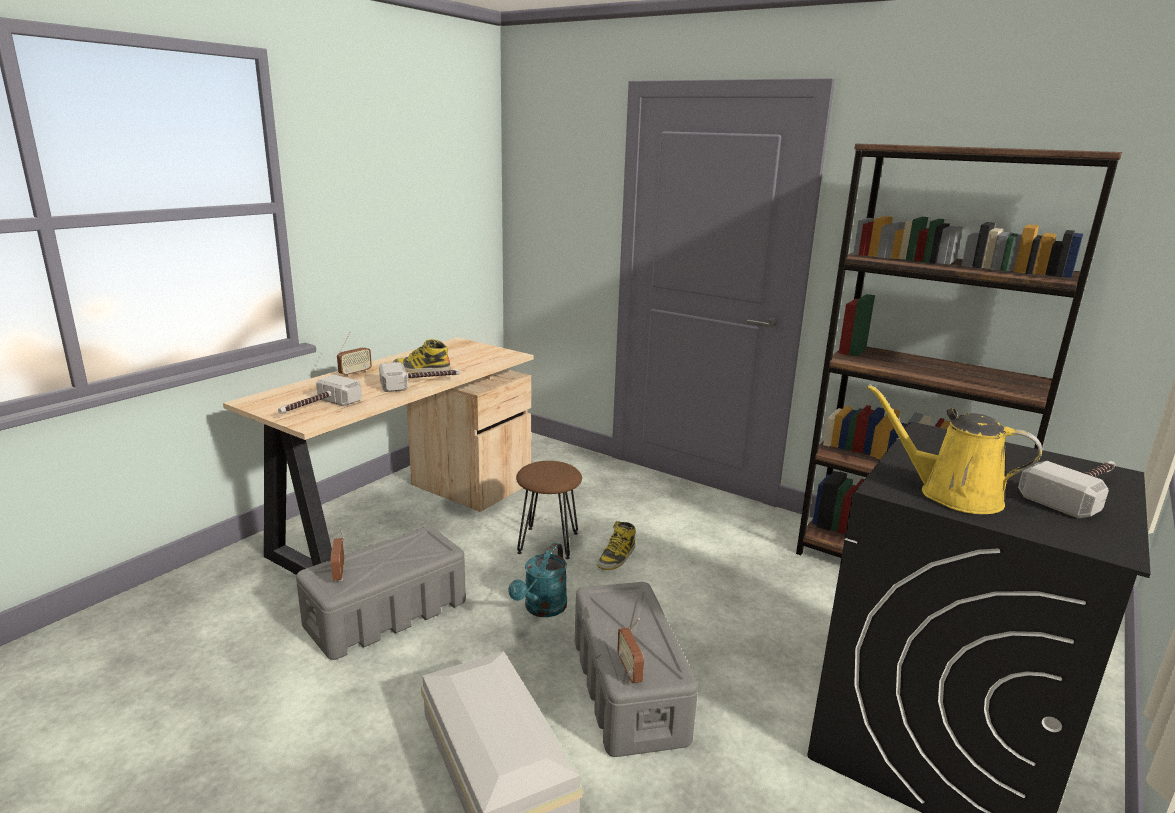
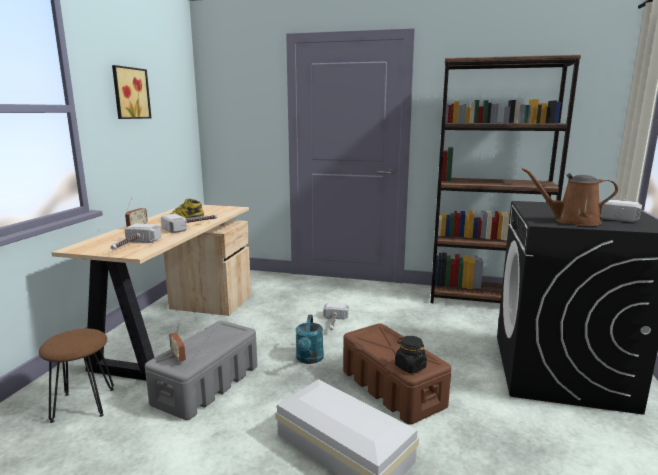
camera: 20 degrees left, 5 degrees down
(377, 178) = (129, 93): none -> picture
(548, 543) = (286, 324): brown stool -> brown stool (83, 405)
(617, 557) = (334, 323): boot -> hammer
(628, 690) = (392, 389): grey storage box -> brown storage box
(629, 670) = (410, 367): radio -> black jar
(951, 494) = (572, 221): yellow watering can -> brown watering can

